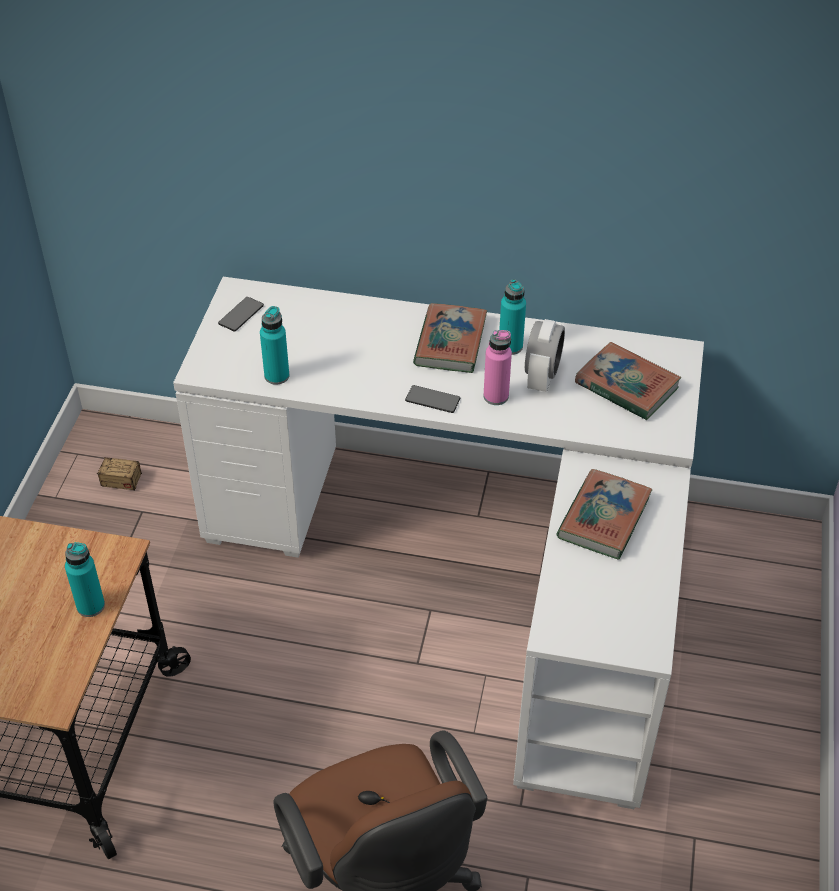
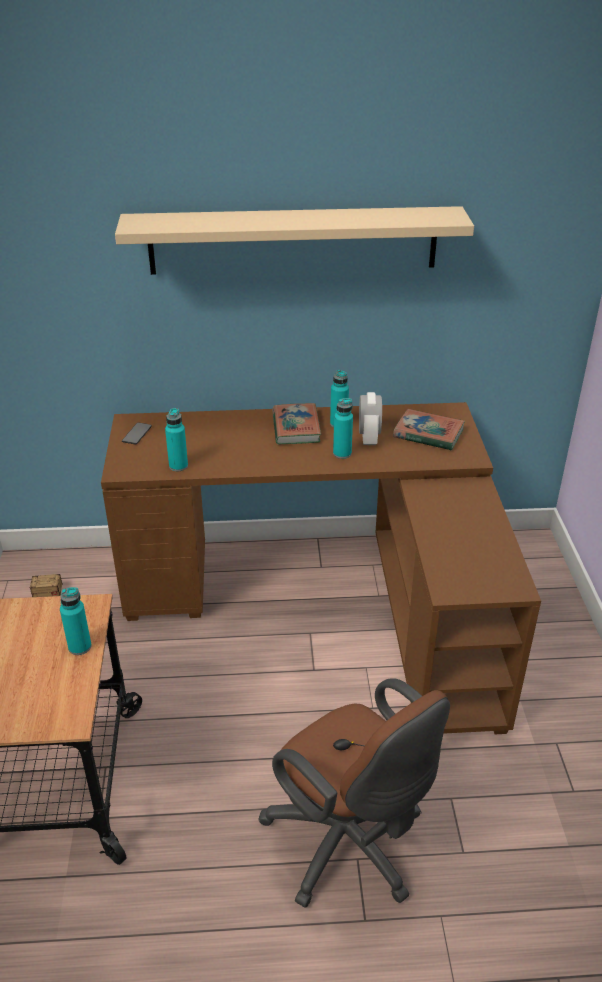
camera: 15 degrees left, 10 degrees down
(432, 400) = (298, 462): phone -> none
(469, 98) = (293, 240): none -> beige shelf
(477, 569) = (333, 600): white desk -> brown desk
(496, 396) = (342, 453): pink bottle -> turquoise bottle
(603, 518) = (447, 515): book -> none

